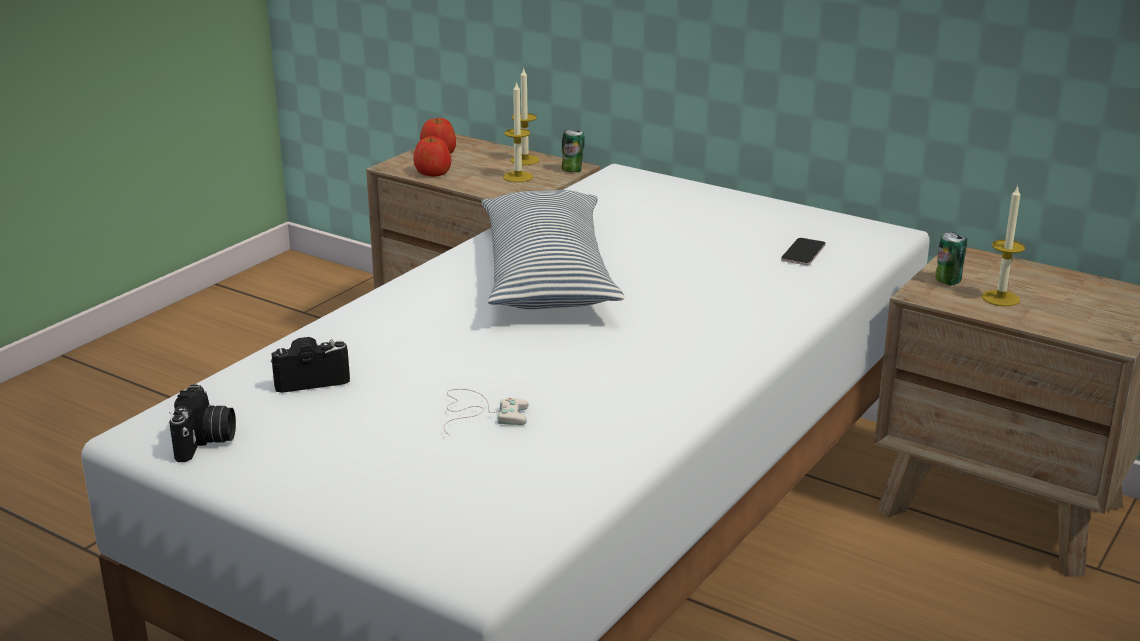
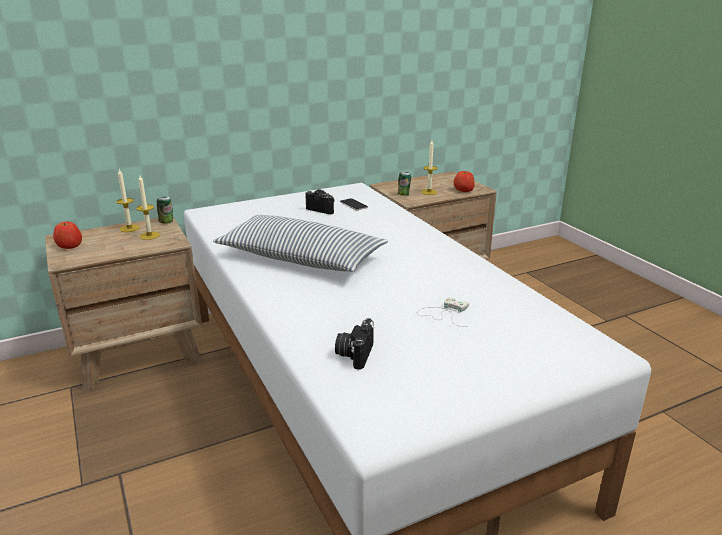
camera: 60 degrees left, 0 degrees up
(205, 442) = (406, 410): camera -> camera (322, 209)
(433, 172) = (97, 254): apple -> apple (463, 190)

